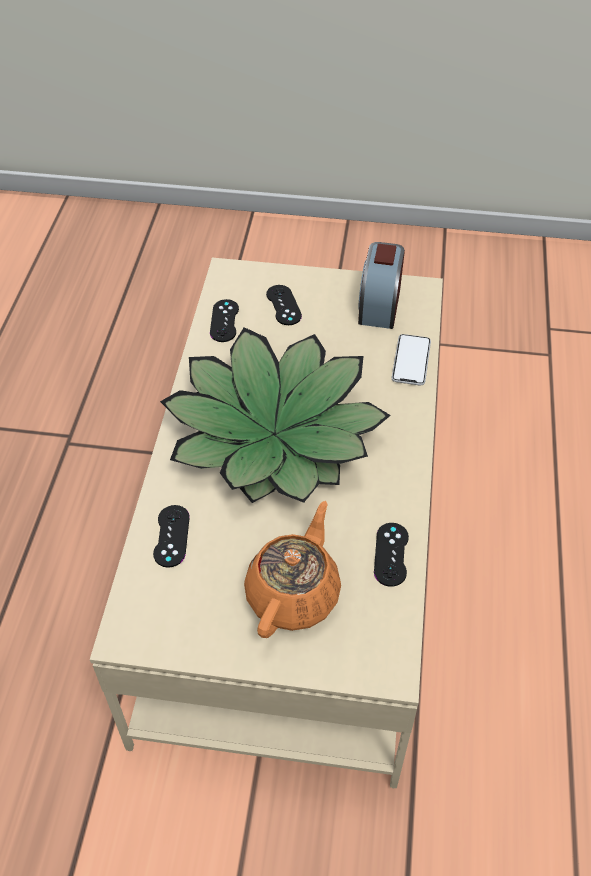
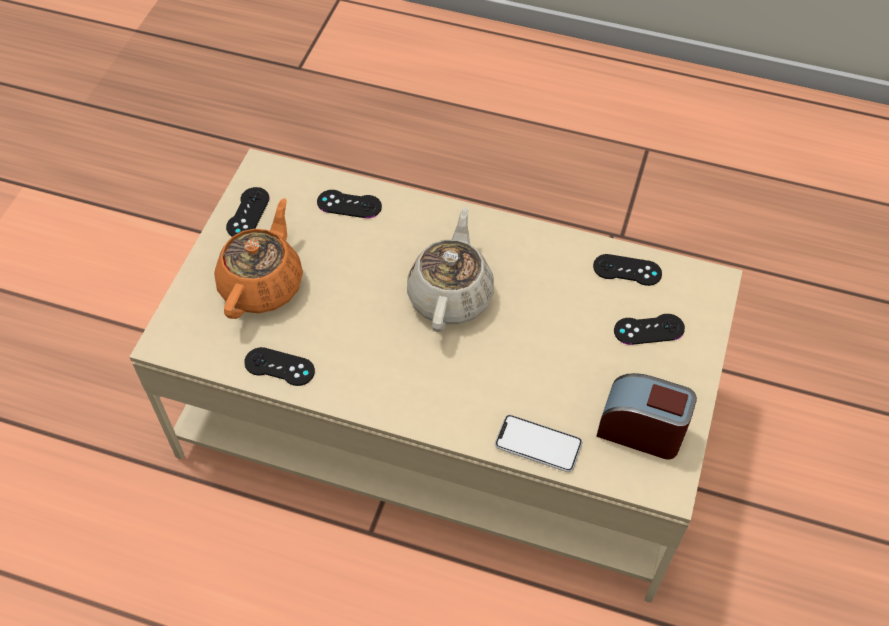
camera: 100 degrees right, 5 degrees up
(195, 633) = (248, 213): none -> black game controller
(275, 434) = (451, 295): potted plant -> beige teapot
(294, 593) = (263, 284): orange teapot -> orange teapot turned 105 degrees counterclockwise

